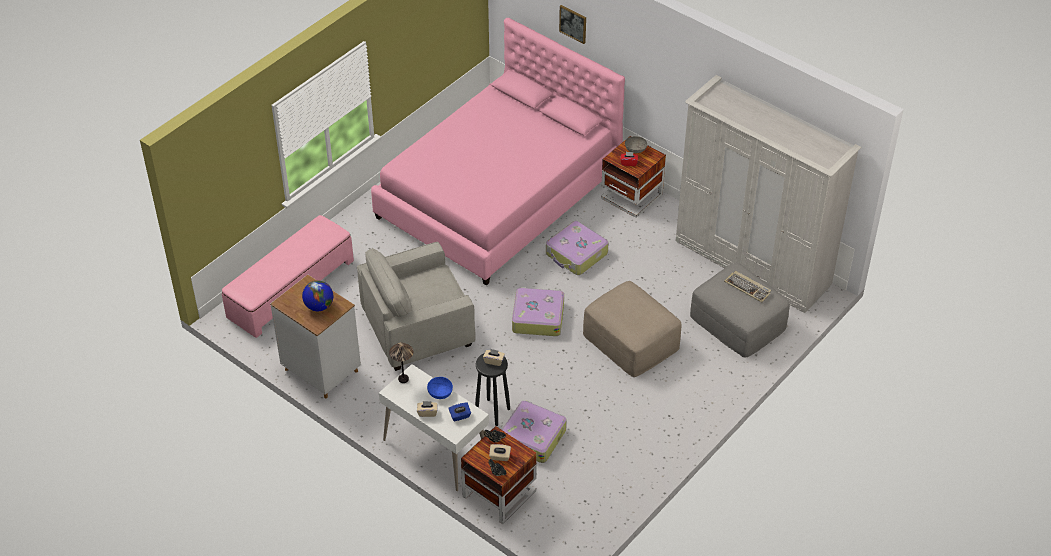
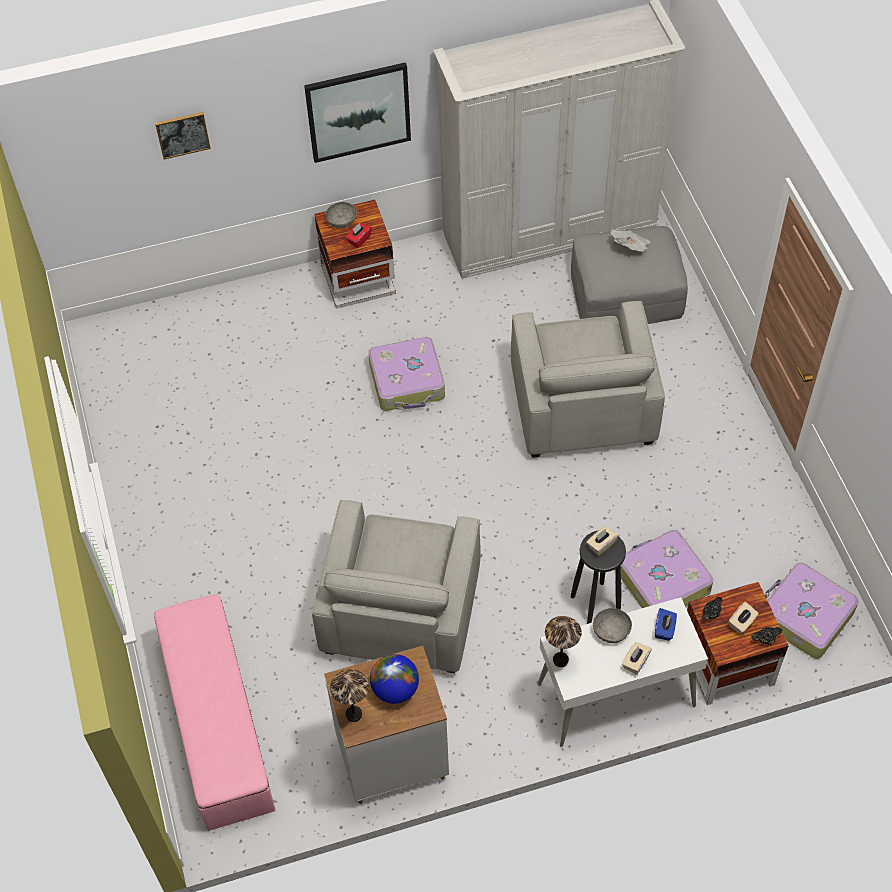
camera: 55 degrees left, 10 degrees up
(292, 297) = (354, 714): none -> table lamp
(440, 392) = (611, 631): blue bowl -> grey bowl
(499, 194) = (244, 403): pink bed -> none
(537, 317) = (478, 475): suitcase -> suitcase (804, 616)
(630, 341) = (582, 405): beige ottoman -> grey armchair
(668, 85) = (358, 112): none -> picture
(748, 288) = (630, 247): keyboard -> newspaper

